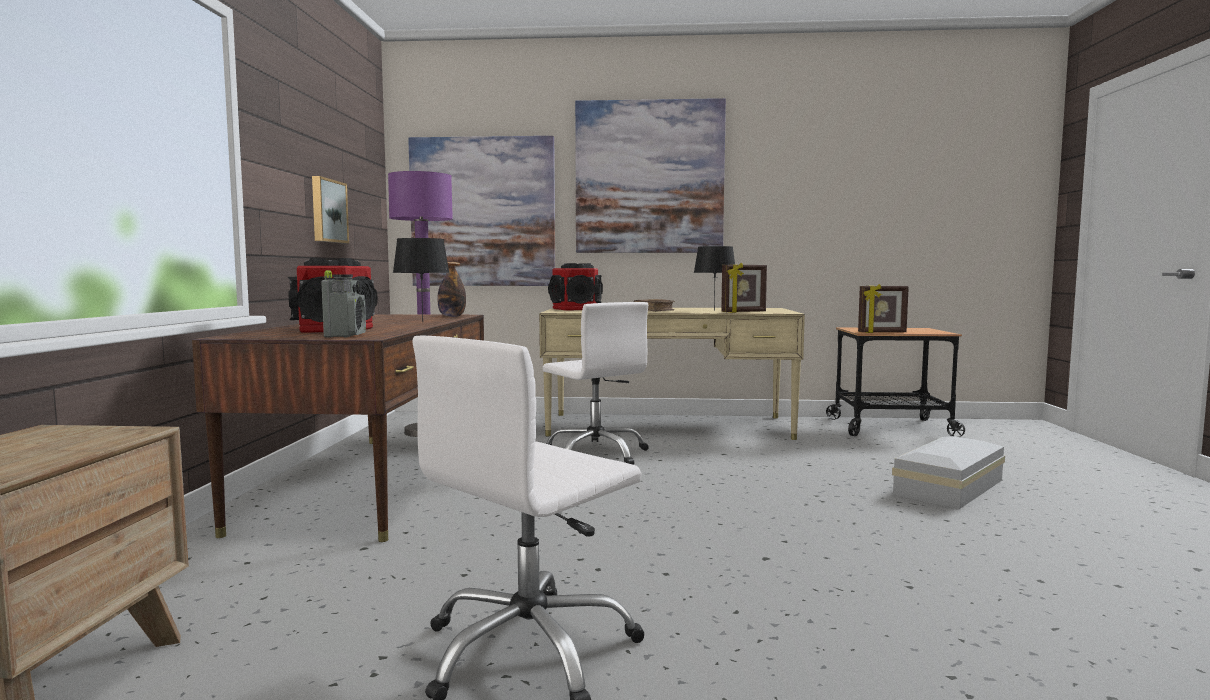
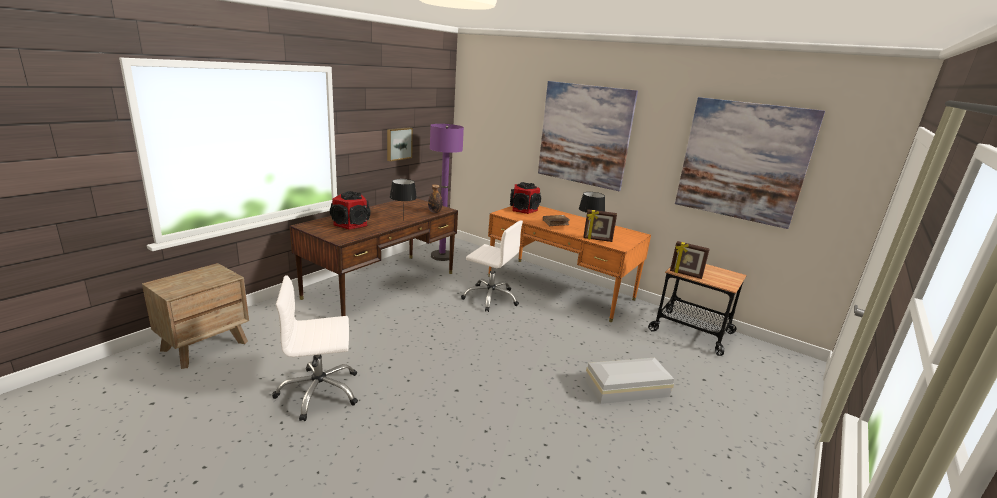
camera: 30 degrees right, 15 degrees up
(345, 335) = (339, 235): radio -> none
(483, 212) = (495, 140): picture -> picture (743, 161)
(596, 454) = (490, 298): white office chair -> white office chair turned 60 degrees counterclockwise
(668, 426) = (559, 287): beige desk -> orange desk

